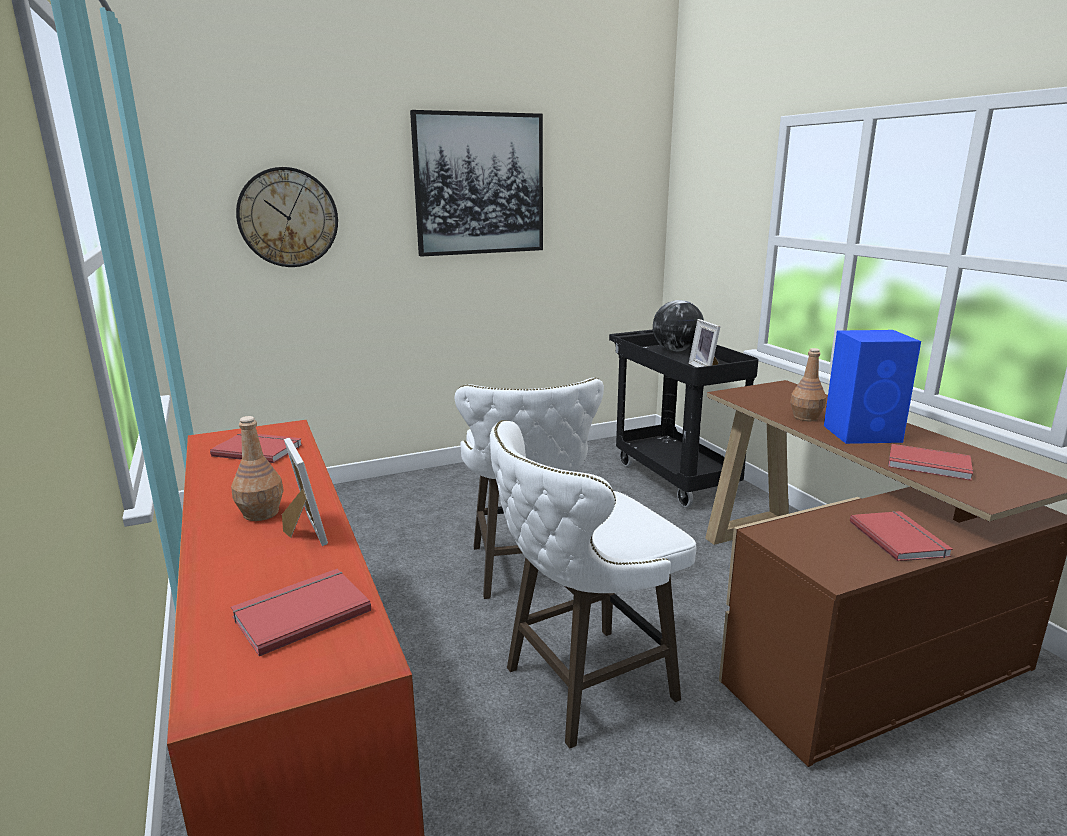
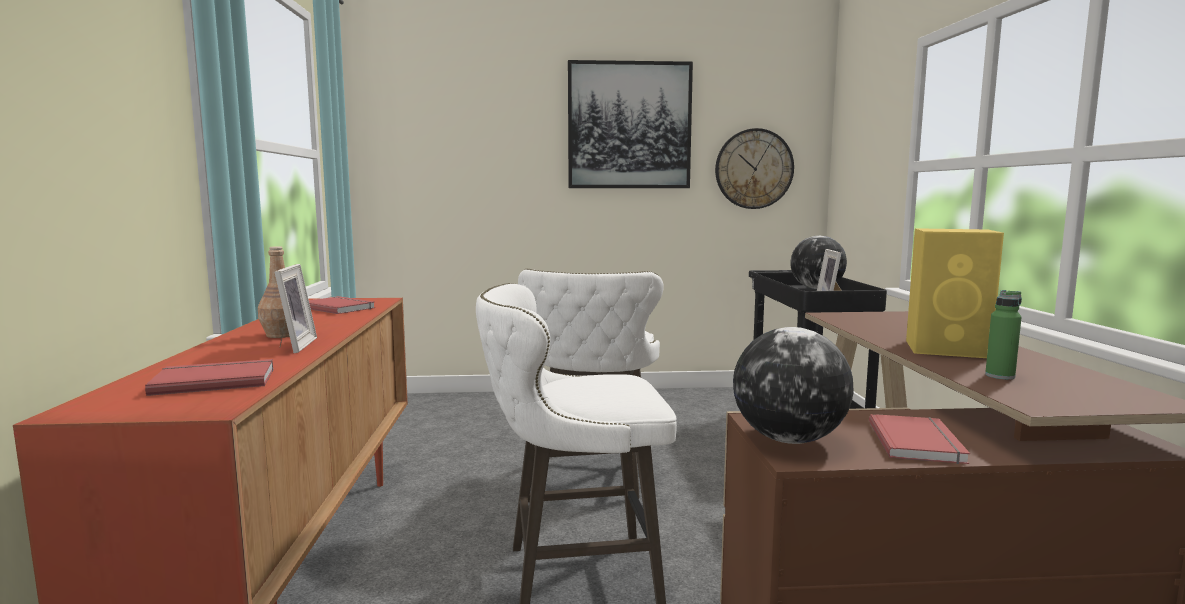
camera: 20 degrees right, 10 degrees down
(288, 217) = (457, 150): wall clock -> wall clock (754, 169)
(805, 417) = (892, 334): brown bottle -> none
(811, 554) = (789, 439): none -> globe
(863, 434) = (948, 349): blue speaker -> yellow speaker
(929, 466) = (1000, 376): red book -> green bottle

